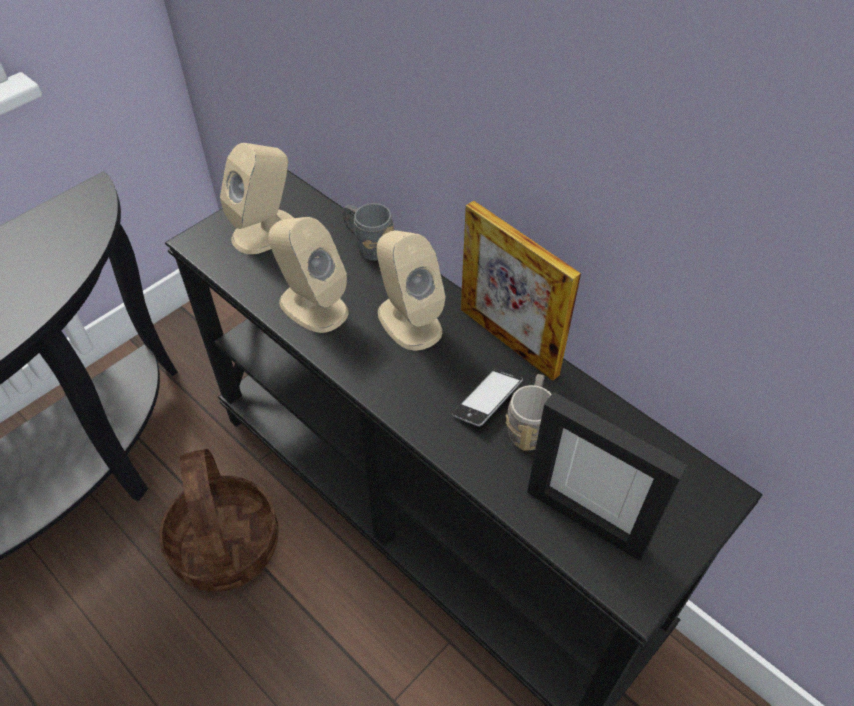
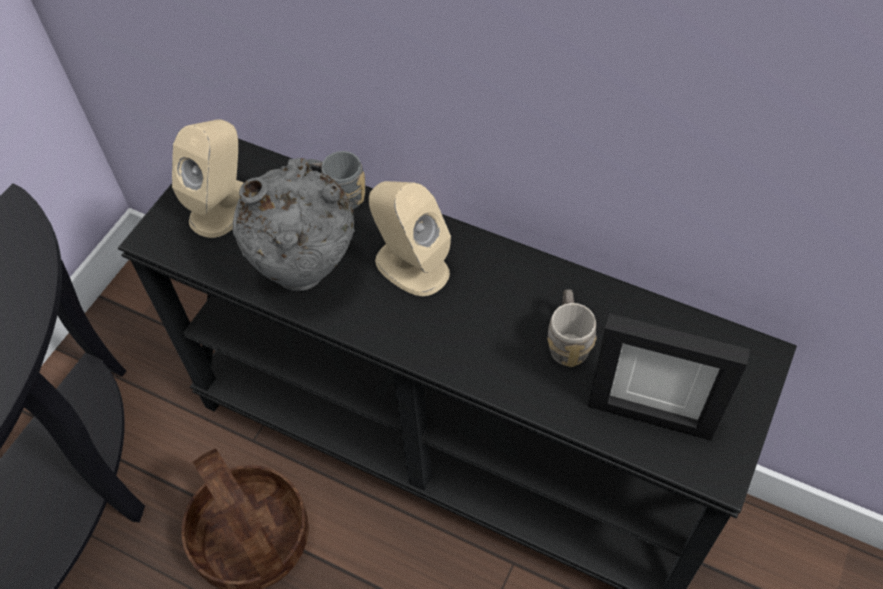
camera: 15 degrees left, 5 degrees up
(313, 306) = (307, 276): beige speaker -> grey vase
(487, 401) = (518, 327): phone -> none
(508, 341) = (516, 260): picture frame -> none

